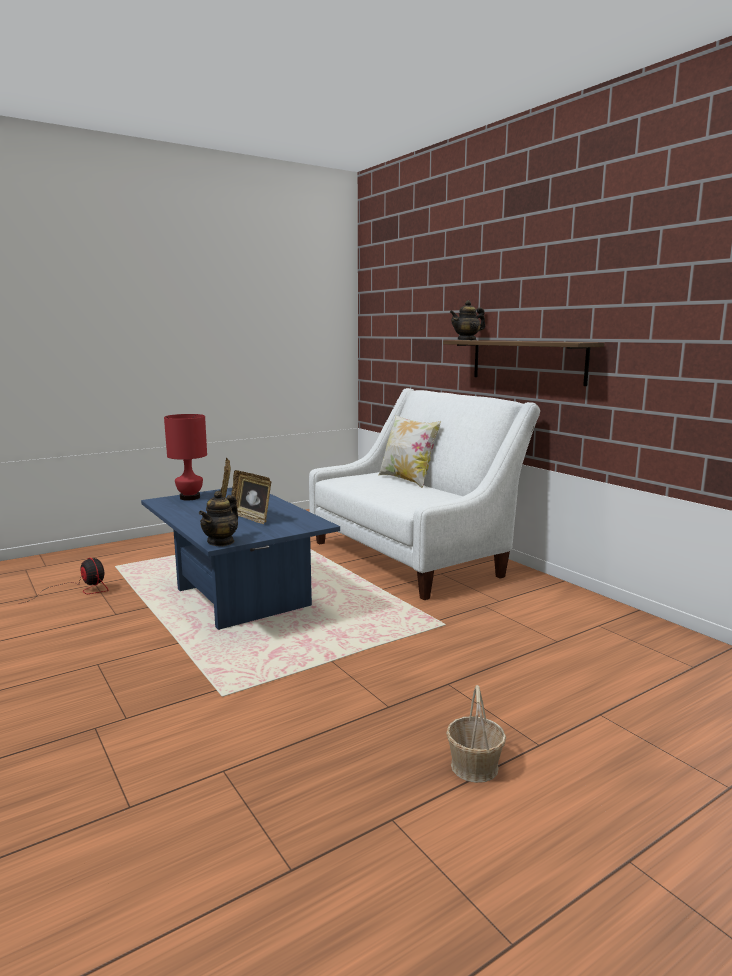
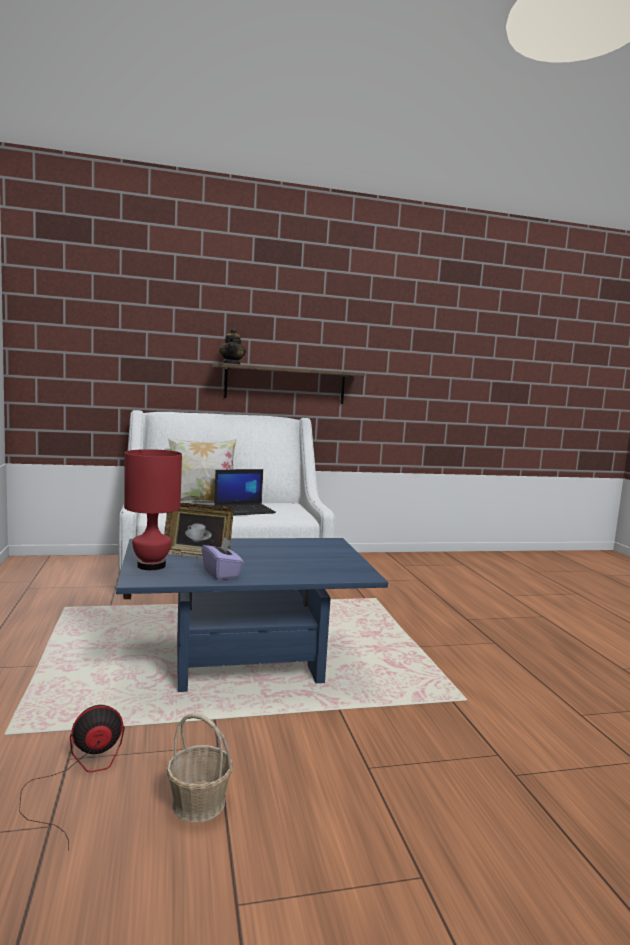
camera: 70 degrees left, 5 degrees down
(186, 511) = (221, 573): none -> purple tissue box
(221, 542) = (362, 574): teapot -> none
(251, 518) = (283, 555): picture frame -> none
(401, 492) = (244, 510): none -> laptop
(474, 767) = (566, 636): basket -> basket (199, 803)

